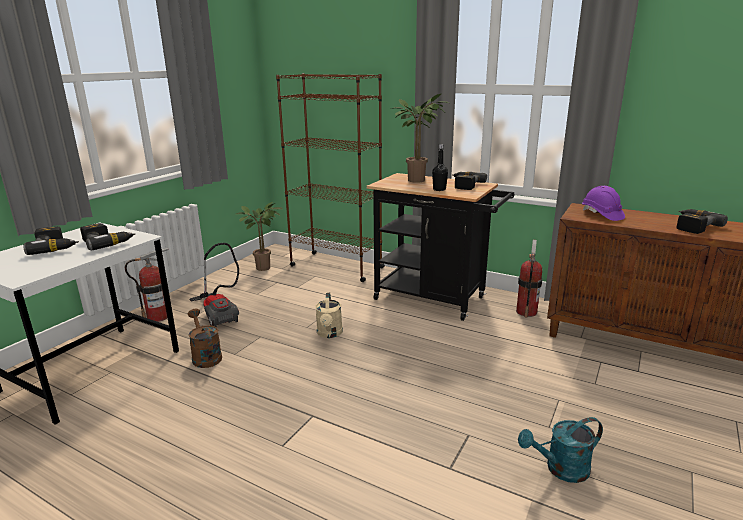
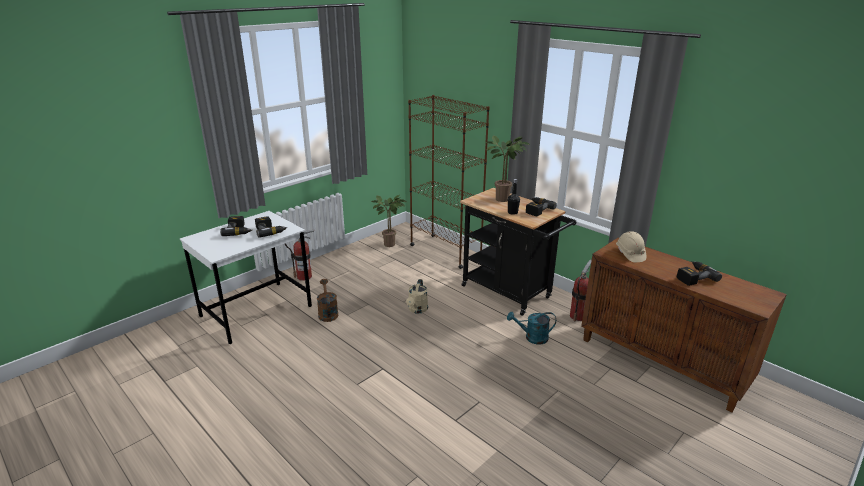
camera: 15 degrees right, 5 degrees up
(219, 313) = (346, 280): vacuum cleaner -> none
(560, 469) = (528, 436): turquoise watering can -> turquoise watering can (532, 338)
(601, 215) = (630, 254): purple hard hat -> beige hard hat

